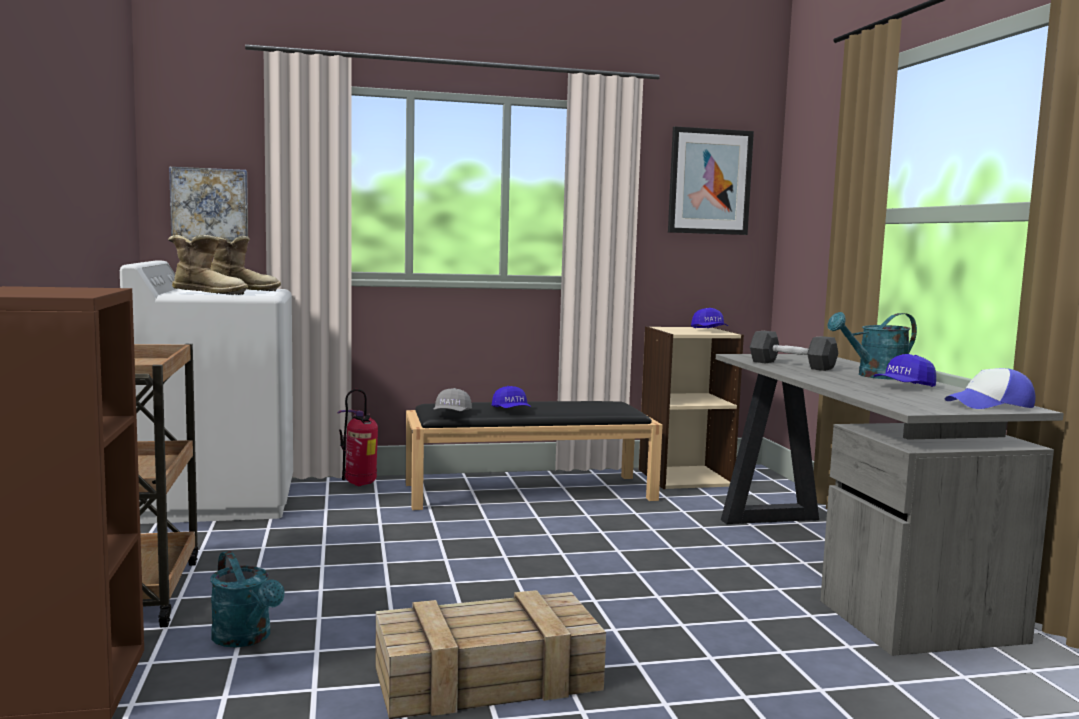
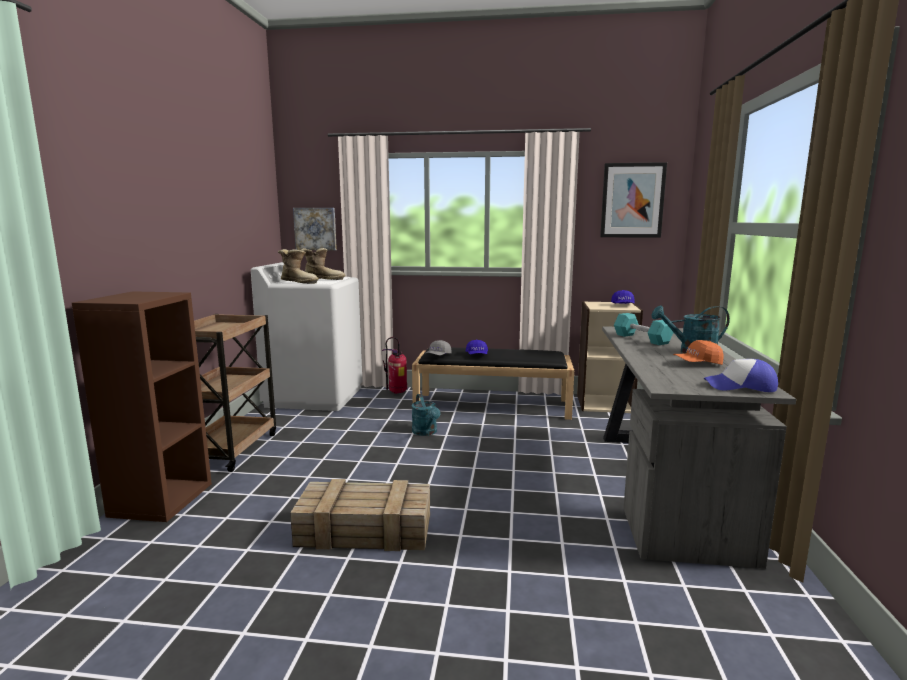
camera: 20 degrees right, 5 degrees up
(246, 638) = (263, 484): turquoise watering can -> turquoise watering can (426, 432)
(792, 365) = (641, 339): grey dumbbell -> turquoise dumbbell
(904, 386) = (697, 364): blue cap -> orange cap

